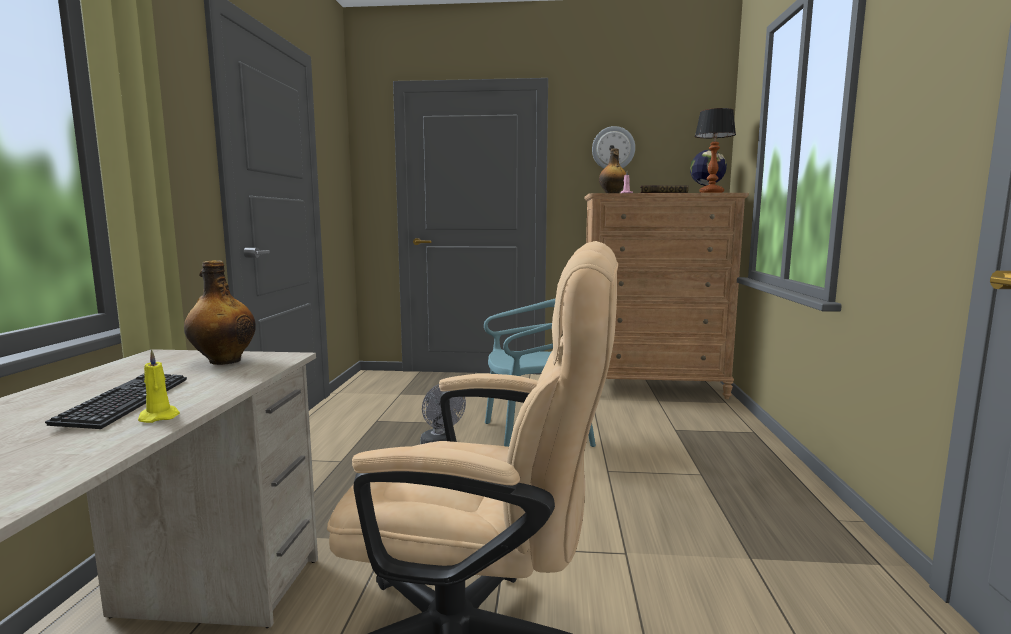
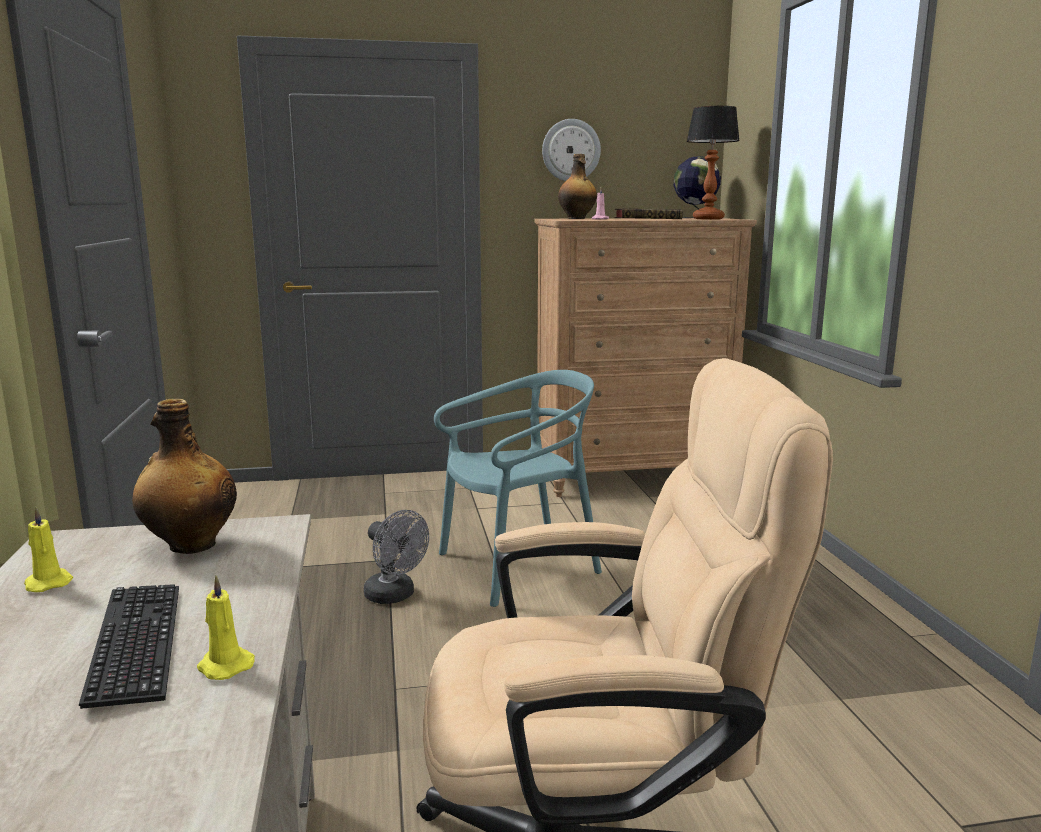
camera: 15 degrees left, 5 degrees up
(122, 371) = (48, 583): none -> yellow candle

